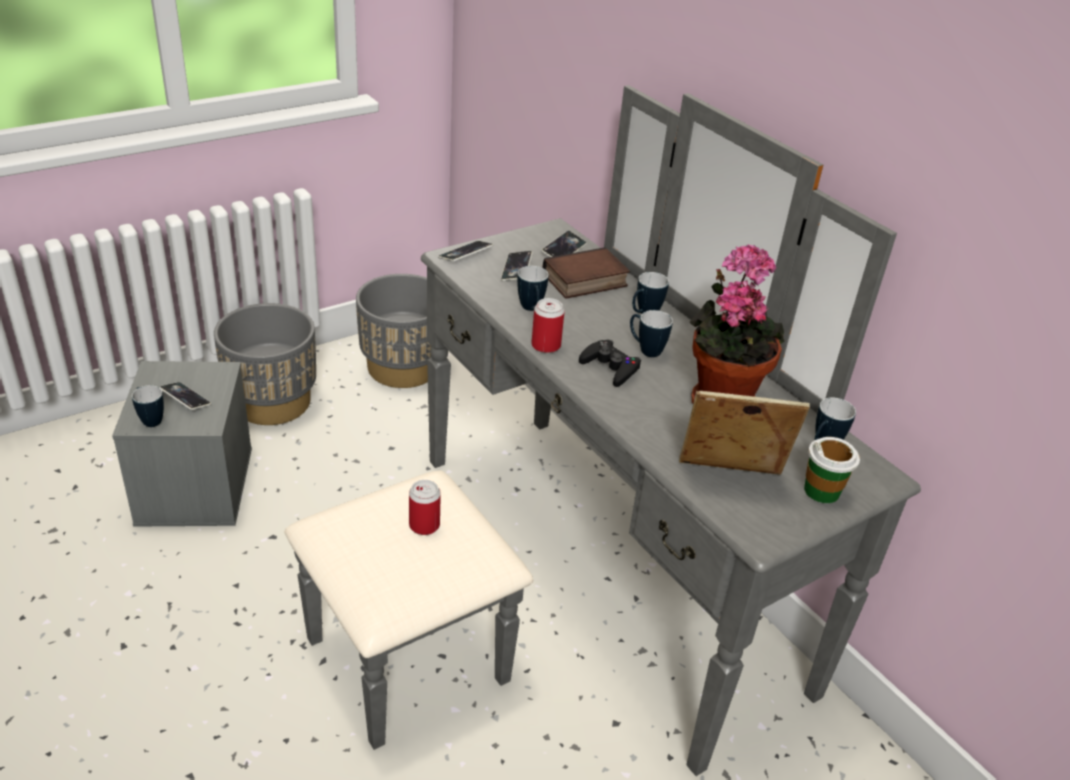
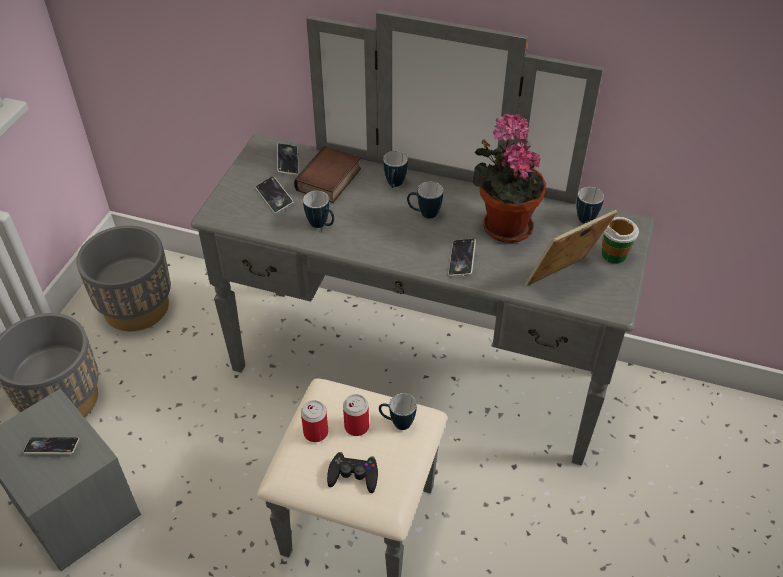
camera: 35 degrees left, 10 degrees up
(150, 419) = (43, 483): mug -> mug (397, 423)
(465, 254) = (225, 205): phone -> phone (461, 260)
(546, 346) = (362, 249): can -> can (316, 432)
(610, 368) = (418, 241): black game controller -> black game controller (353, 475)

